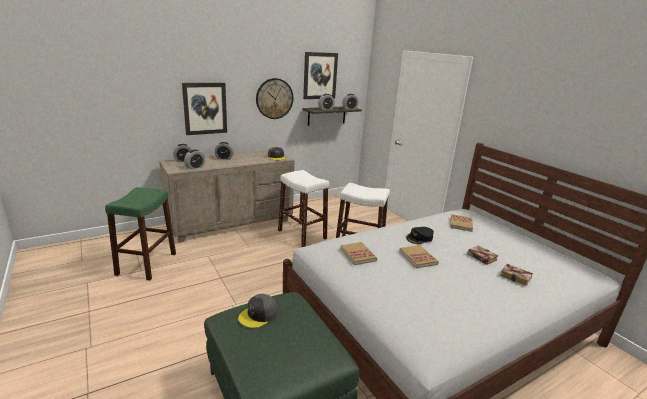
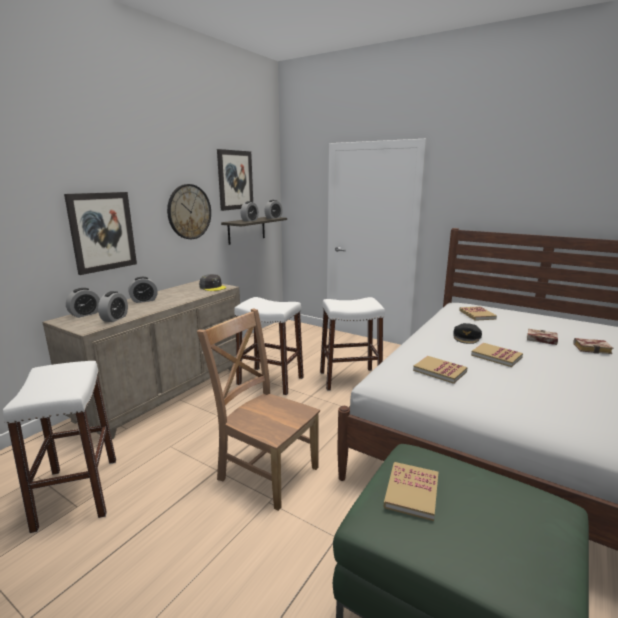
camera: 25 degrees left, 5 degrees down
(147, 264) = (78, 492): green stool -> white stool
(246, 288) = (265, 471): none -> brown chair
(259, 315) = (411, 492): grey cap -> book

